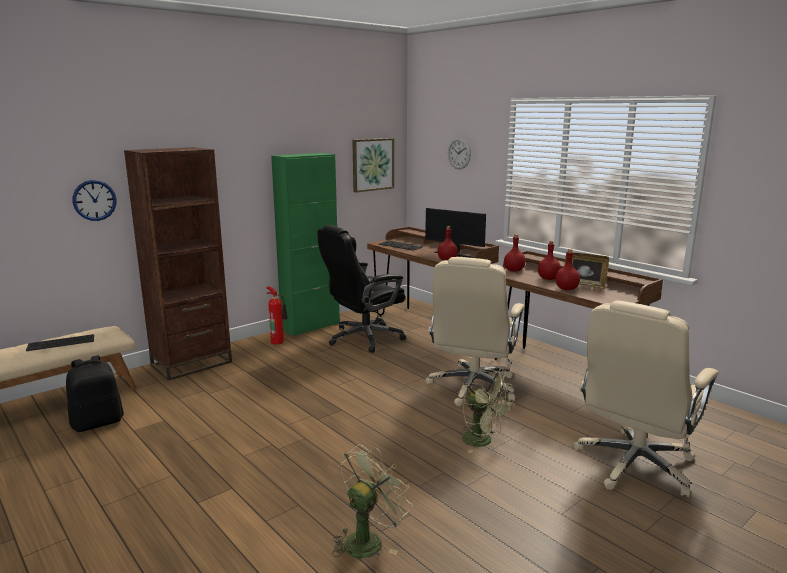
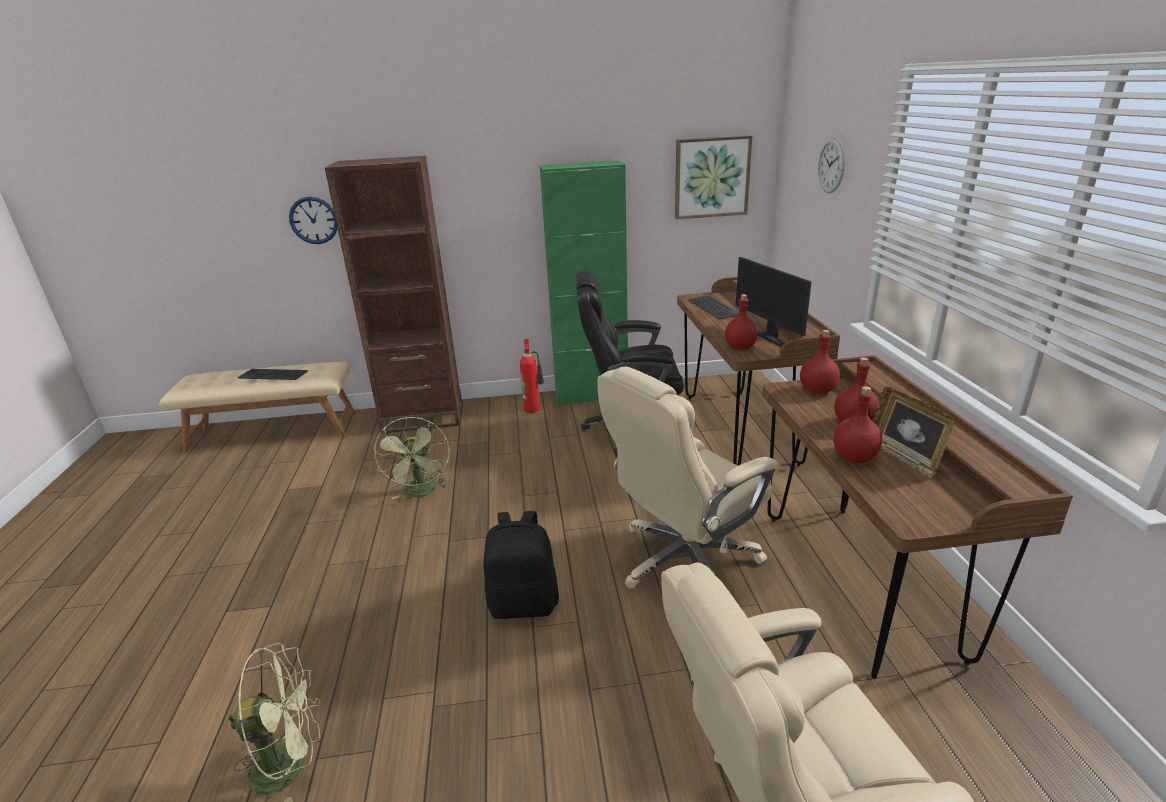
camera: 35 degrees right, 10 degrees up
(98, 423) = (274, 469): black backpack -> black backpack (524, 603)
(483, 442) = (593, 669): green fan -> green fan (422, 493)

